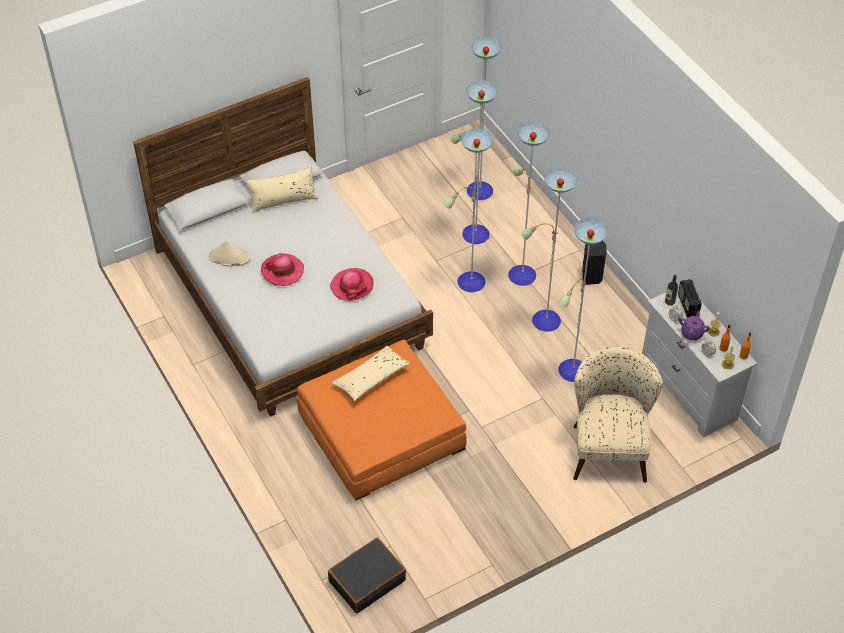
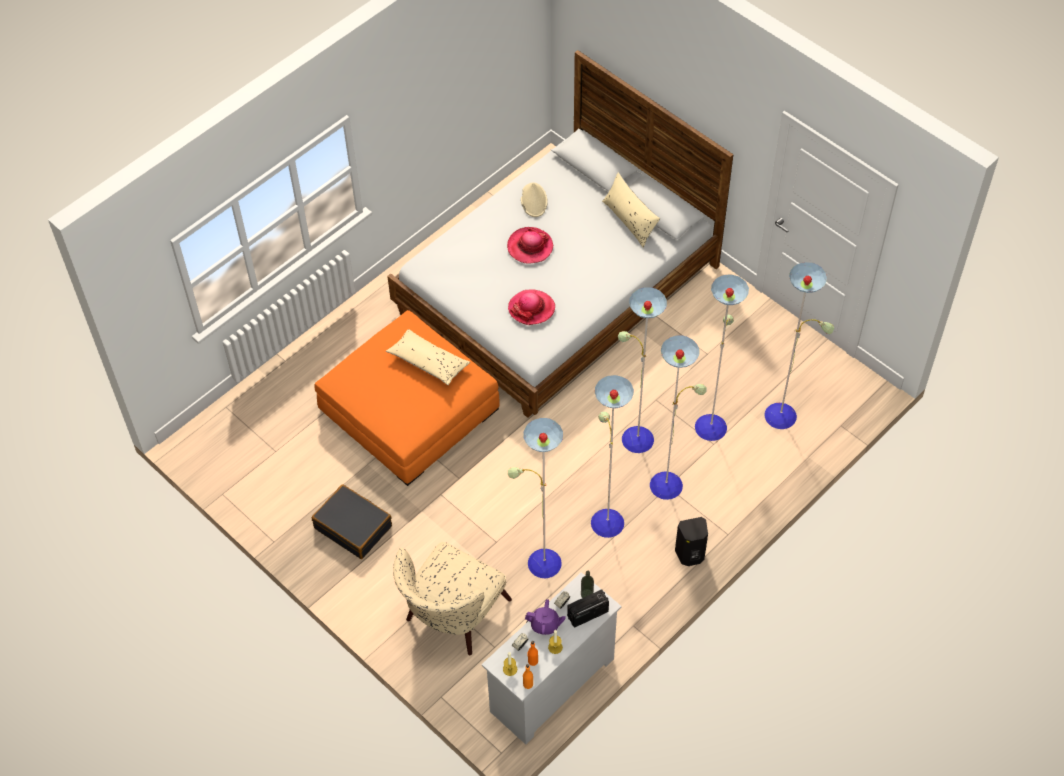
camera: 75 degrees right, 5 degrees up
(367, 580) = (233, 442): black suitcase -> black suitcase (353, 527)
(608, 445) = (451, 618): beige armchair -> beige armchair turned 135 degrees clockwise

